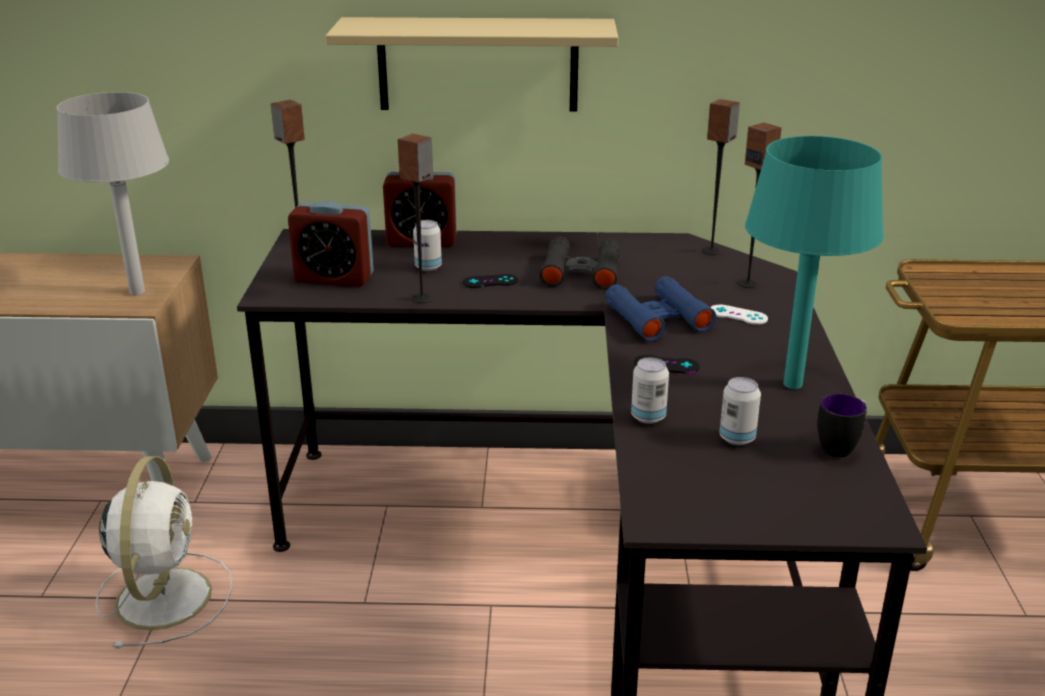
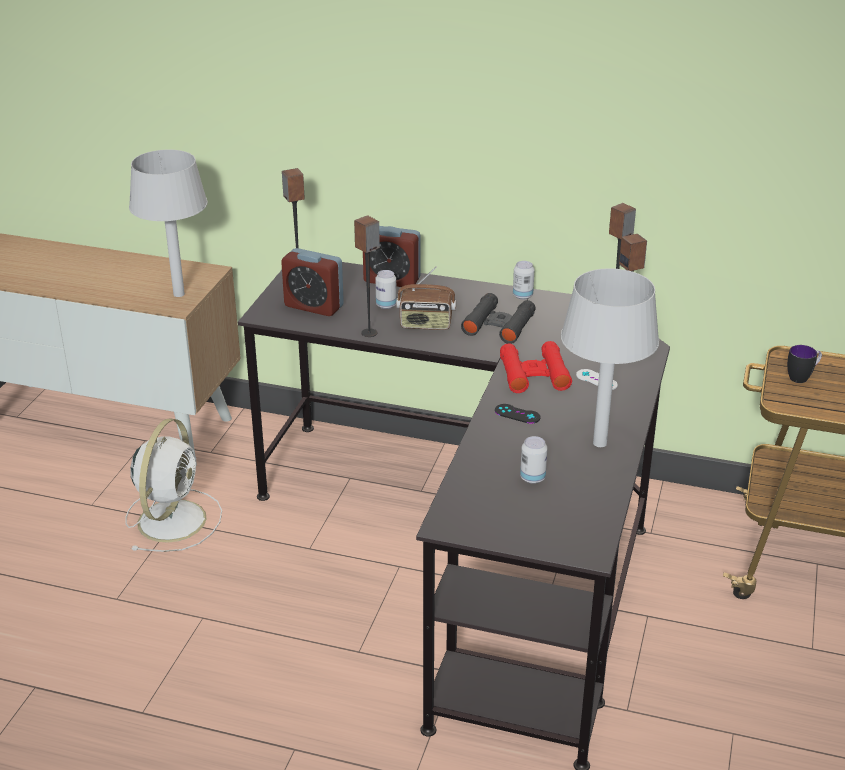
camera: 15 degrees right, 5 degrees up
(478, 64) = (445, 150): beige shelf -> none
(490, 282) = (426, 324): black game controller -> radio
(648, 417) = (480, 452): can -> can (522, 296)
(658, 318) = (534, 374): blue binoculars -> red binoculars
(791, 384) = (598, 443): turquoise table lamp -> grey table lamp
(841, 447) = (601, 496): mug -> mug (802, 377)

